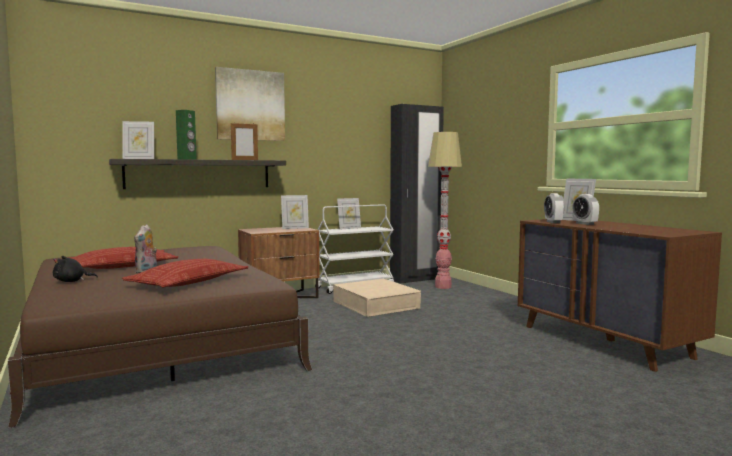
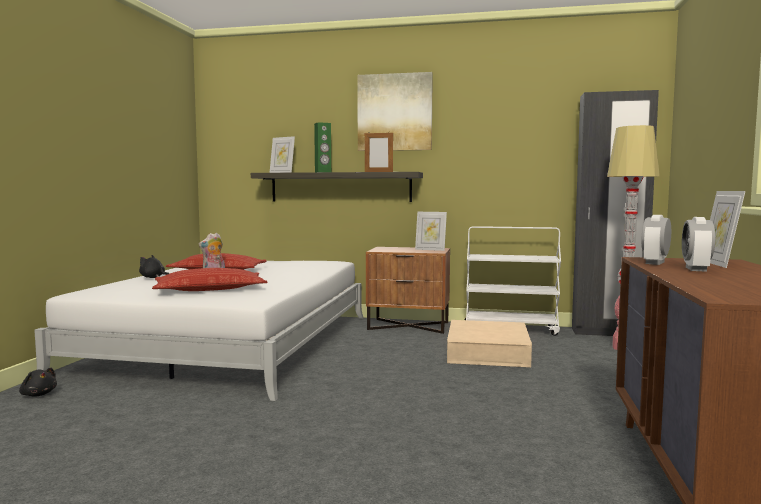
camera: 40 degrees right, 0 degrees up
(54, 434) = (38, 394): none -> black plush toy
(154, 341) = (231, 343): brown bed -> white bed
(349, 228) = (511, 255): picture frame -> none

